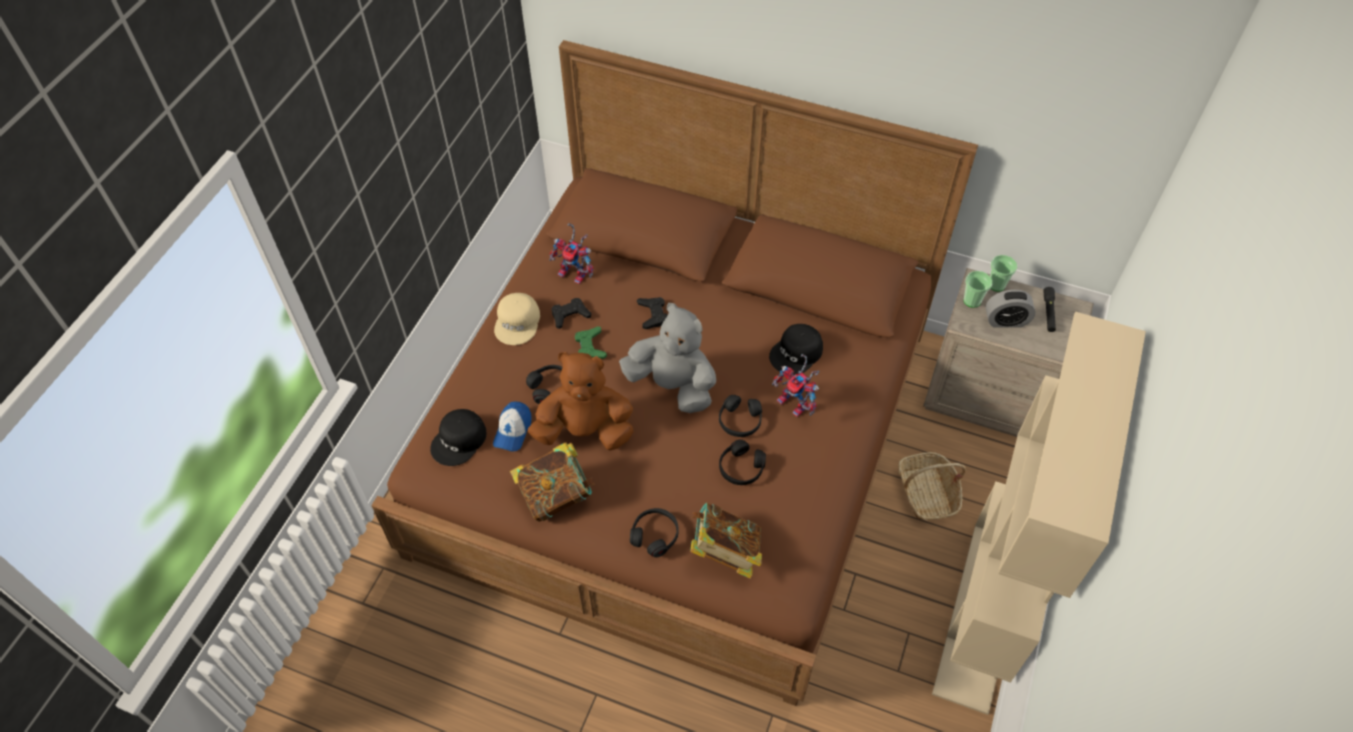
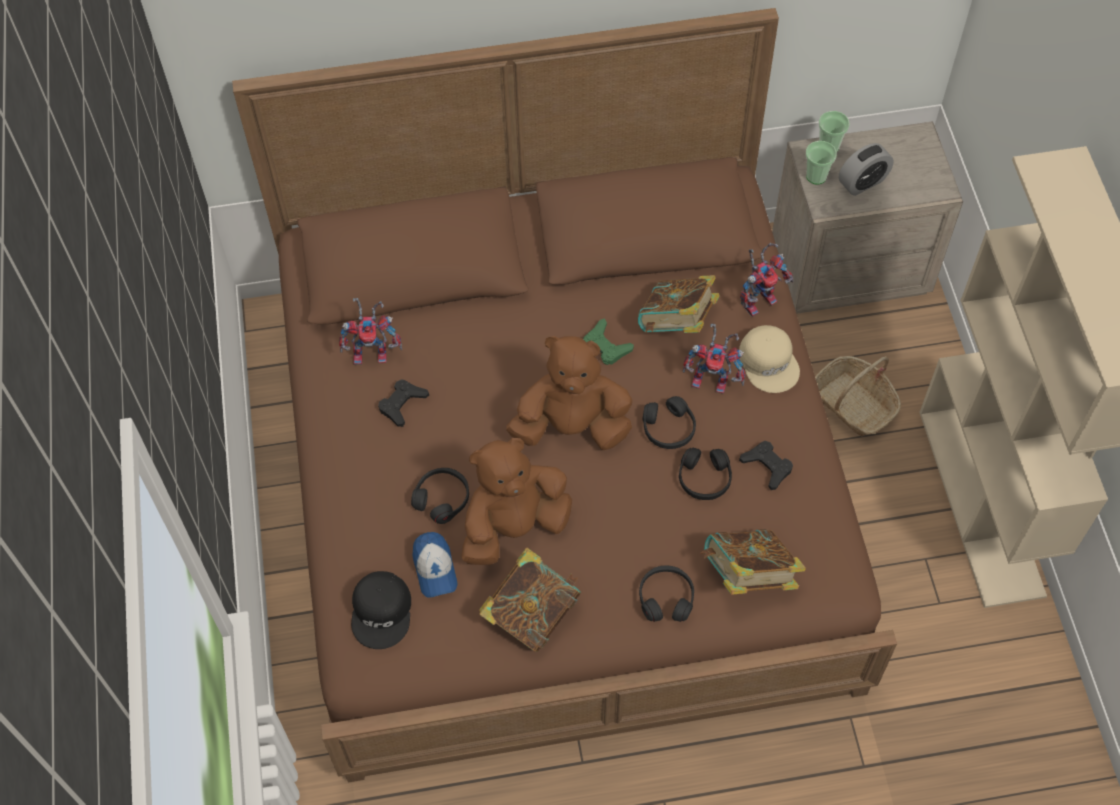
camera: 30 degrees left, 5 degrees up
(518, 322) = (348, 442): beige cap -> beige cap (769, 362)
(590, 347) = (451, 429): green game controller -> green game controller (606, 346)
(653, 315) = (494, 357): black game controller -> black game controller (767, 466)
(672, 385) = (572, 426): grey plush toy -> brown plush toy
(797, 353) = (677, 323): black cap -> book
(870, 366) = (759, 299): none -> toy robot
(1048, 313) = (897, 153): black flashlight -> none

